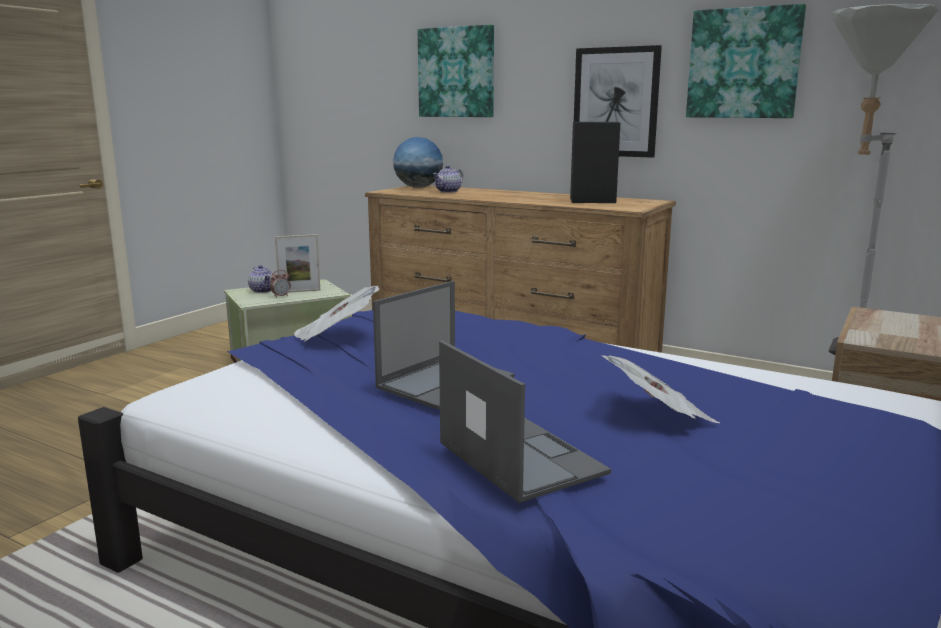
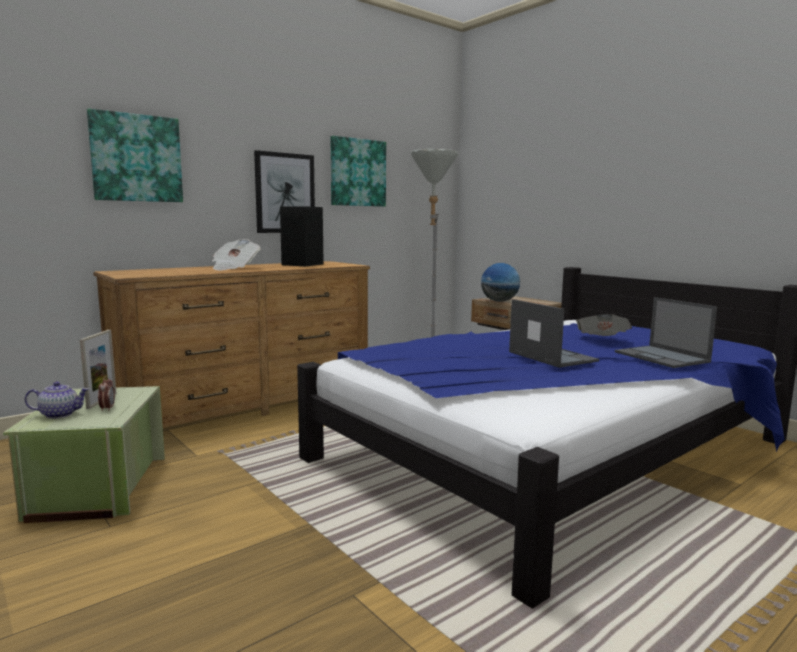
camera: 70 degrees left, 5 degrees down
(335, 336) = (429, 368): newspaper -> newspaper (234, 268)
(418, 187) = (125, 272): globe -> globe (499, 301)
(448, 191) = (177, 271): teapot -> none
(519, 457) = (662, 357): laptop -> laptop turned 105 degrees counterclockwise

